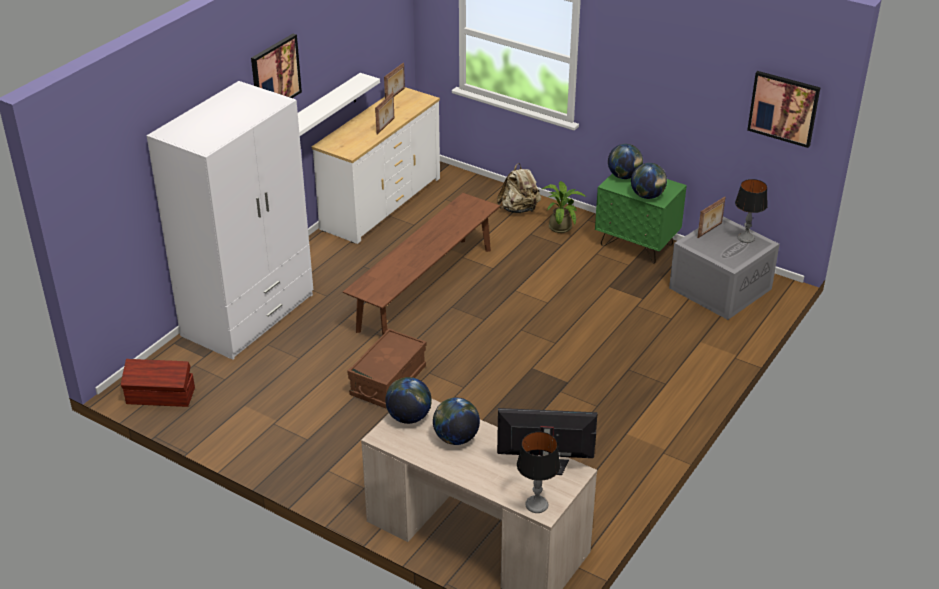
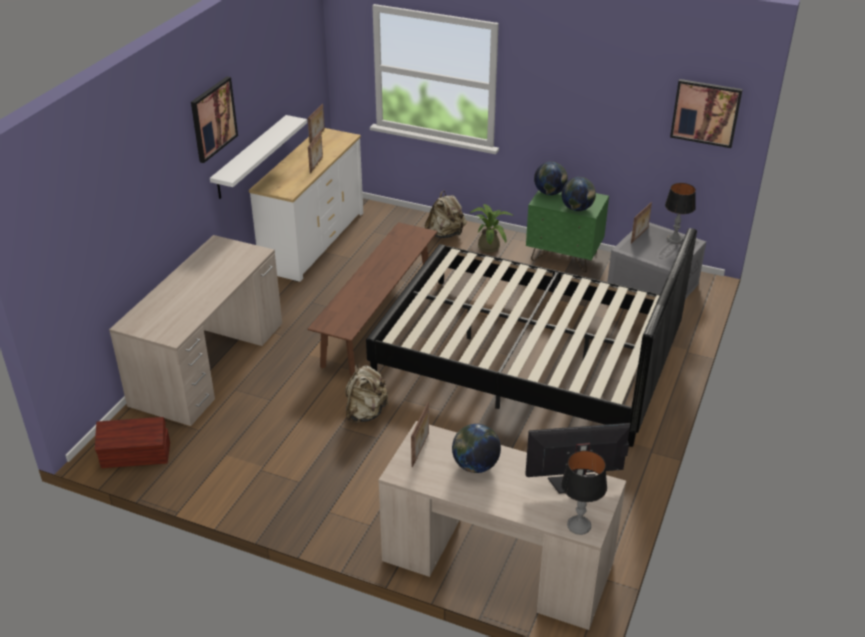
camera: 10 degrees left, 0 degrees up
(249, 315) = (209, 362): white wardrobe -> beige desk
(388, 381) = (365, 413): brown storage box -> beige backpack
(409, 417) = (421, 450): globe -> picture frame
(566, 344) = (527, 356): none -> black bed

